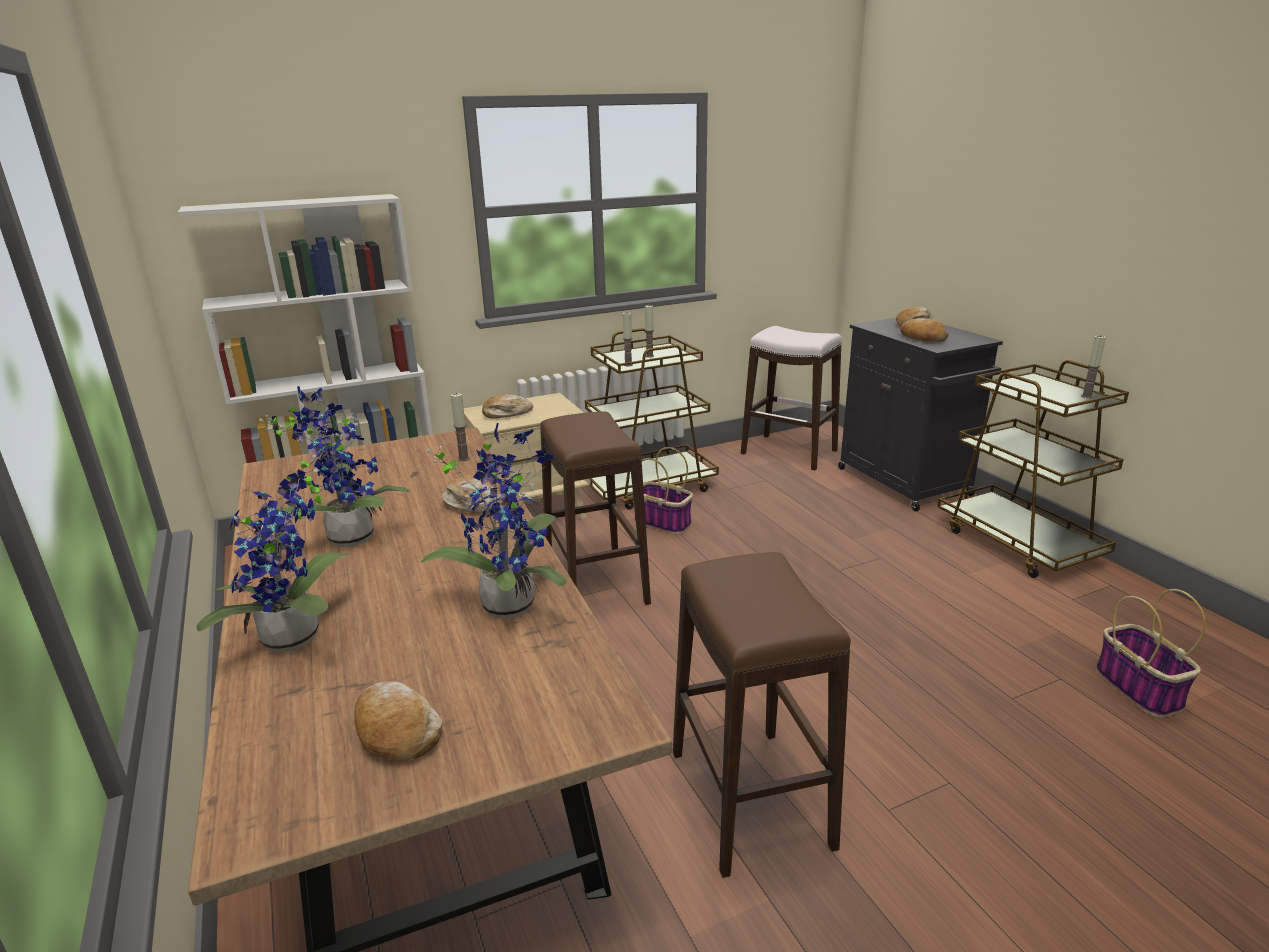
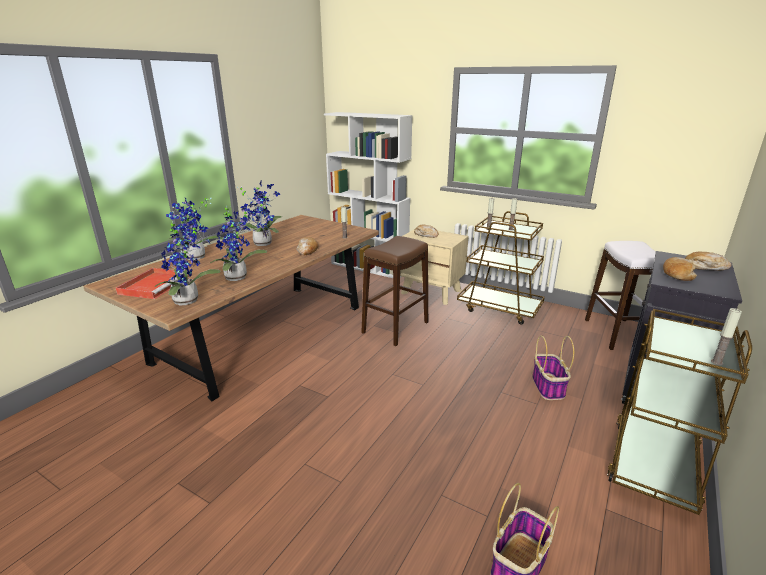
camera: 55 degrees right, 0 degrees up
(396, 731) = (154, 285): bread -> red tray
(565, 688) = (189, 300): none -> potted plant
(664, 522) = (471, 324): basket -> basket (548, 387)
(750, 798) = (283, 418): brown stool -> none

